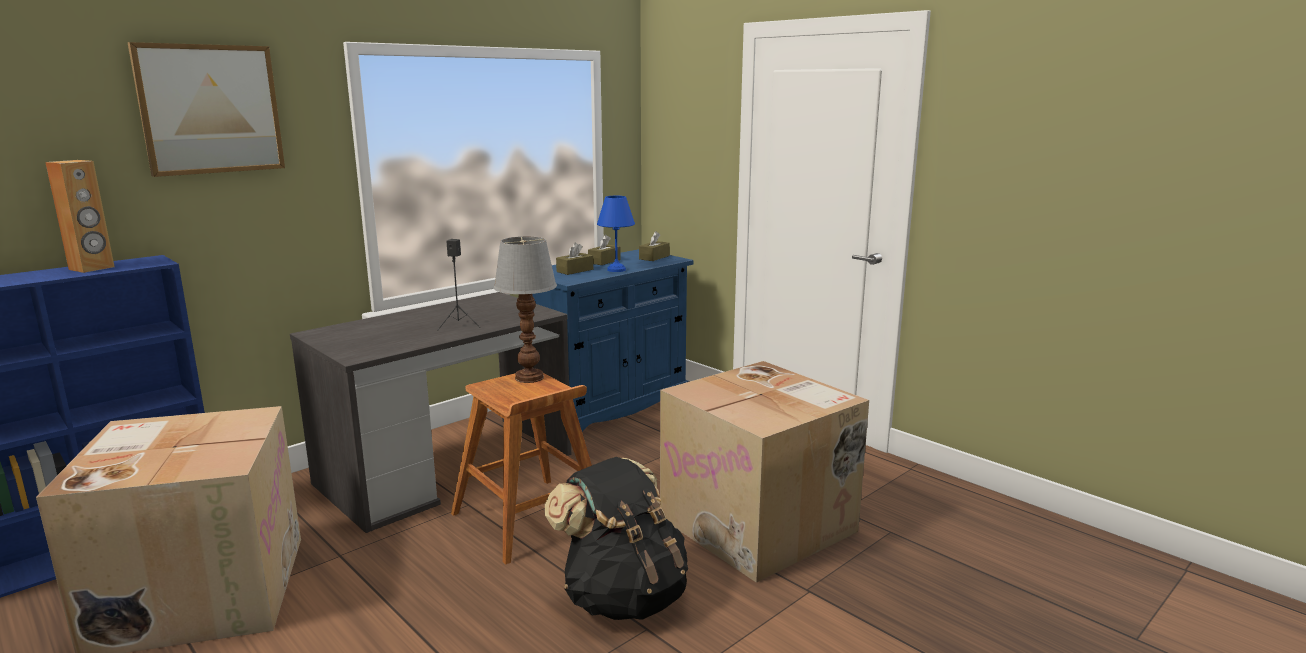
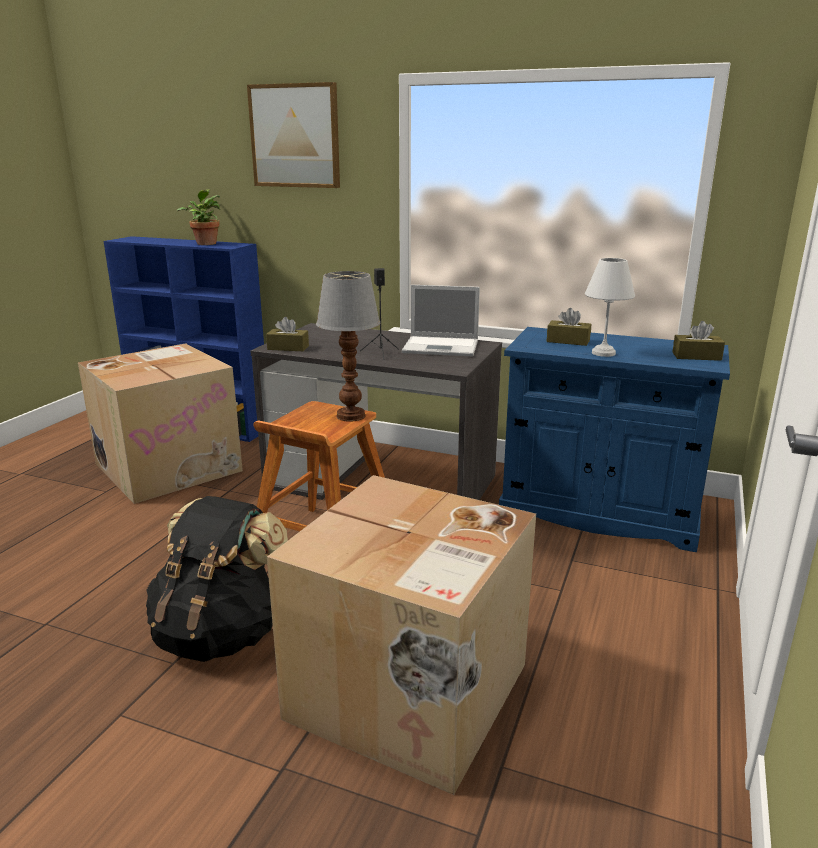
camera: 65 degrees right, 5 degrees up
(92, 268) = (206, 243): brown speaker -> potted plant
(479, 307) = (442, 347): none -> laptop
(604, 261) = (630, 343): brown tissue box -> brown tissue box (288, 348)
(617, 270) = (603, 353): blue table lamp -> white table lamp

